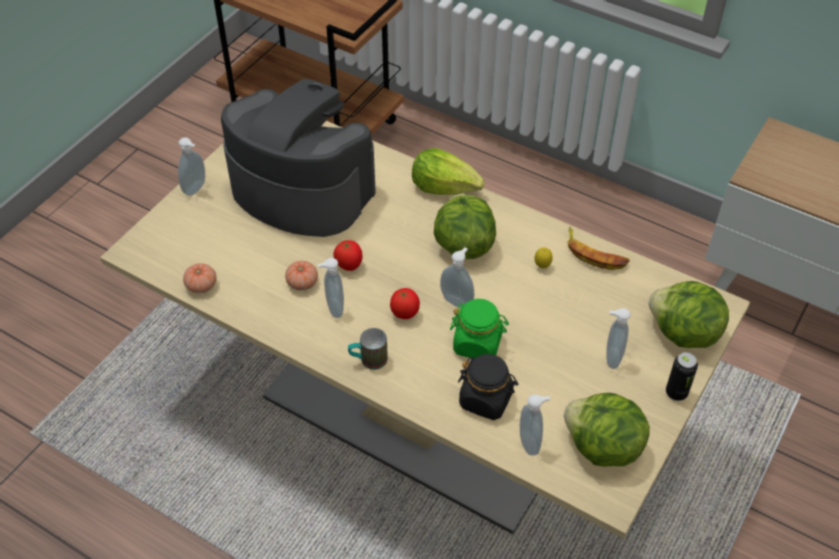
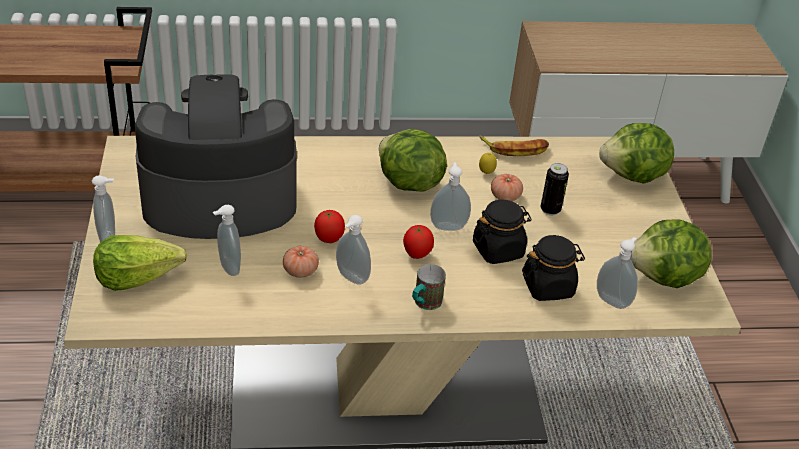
camera: 40 degrees left, 10 degrees down
(201, 285) = (203, 316): tomato -> tomato (505, 196)
(445, 187) = (347, 147): lettuce -> lettuce (137, 277)
(478, 344) = (498, 250): green jar -> black jar
(611, 358) = (603, 214): soap dispenser -> soap dispenser (228, 268)
(676, 393) = (670, 217): can -> can (550, 210)

